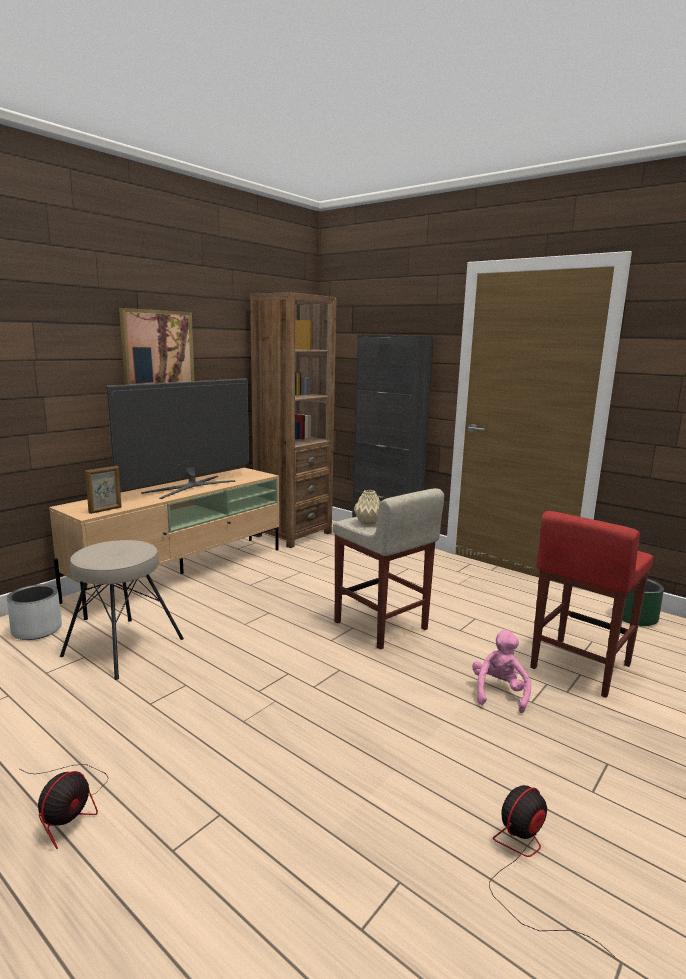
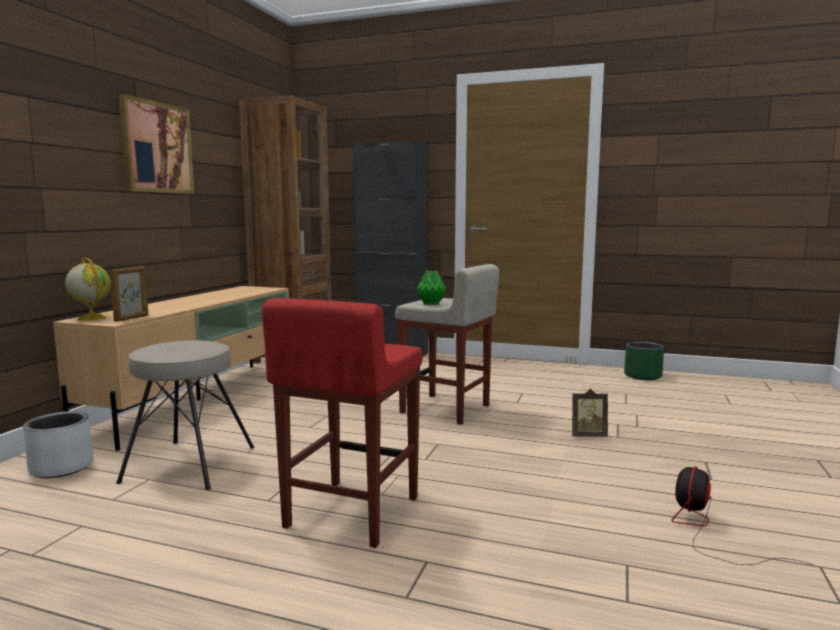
camera: 20 degrees left, 5 degrees down
(69, 807) = (259, 594): fan -> none
(78, 505) = (91, 318): none -> globe
(190, 486) = (204, 299): television -> none
(368, 523) = (431, 303): beige vase -> green vase
(499, 693) = (587, 435): pink plush toy -> picture frame
(579, 666) = (631, 410): red stool -> red stool (351, 512)

